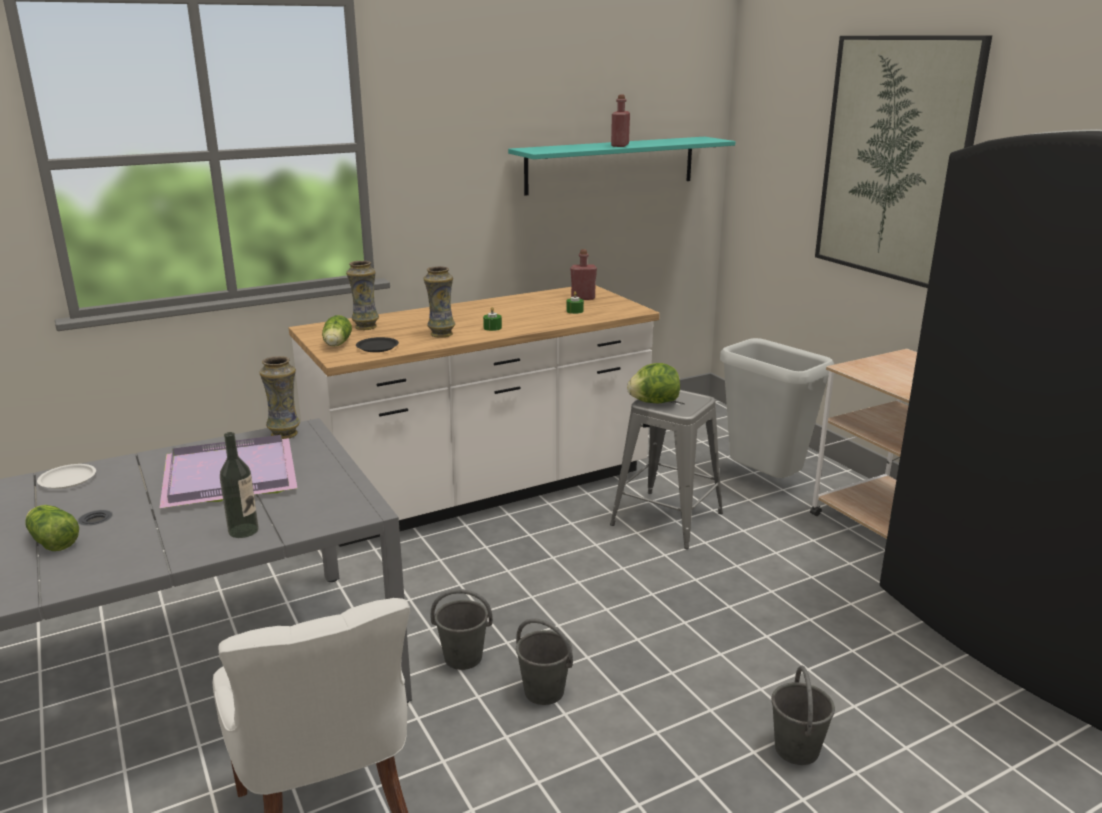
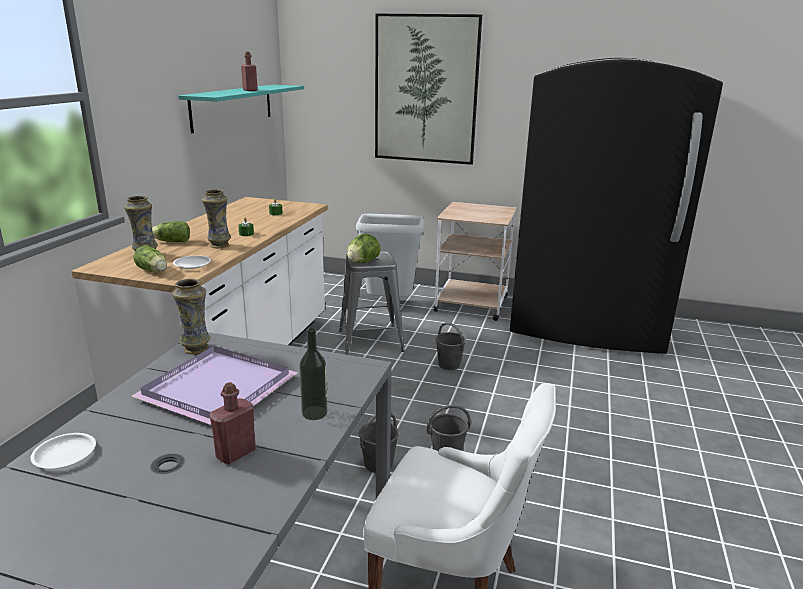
camera: 45 degrees left, 0 degrees up
(52, 541) = (171, 495): lettuce -> lettuce (171, 241)
(377, 347) = (192, 264): black plate -> white plate
(583, 298) = (262, 205): red bottle -> red bottle (236, 453)
(796, 750) = (580, 416): grey bucket -> grey bucket (449, 365)

